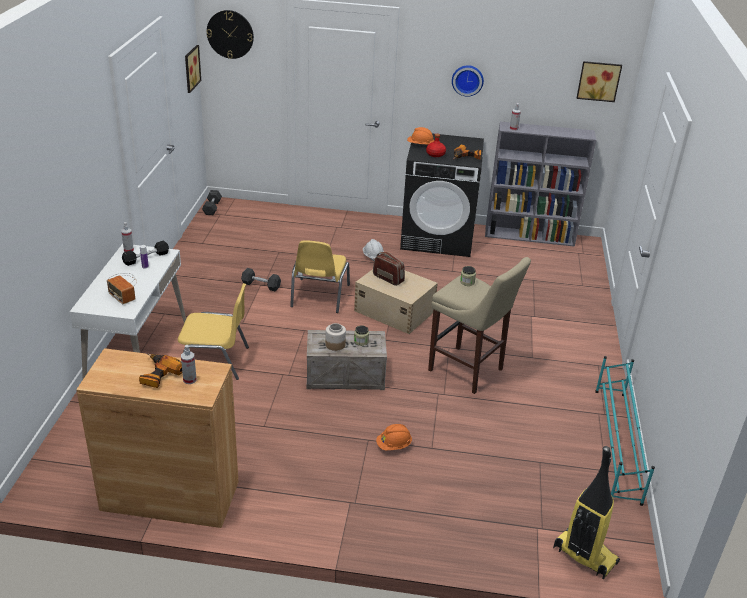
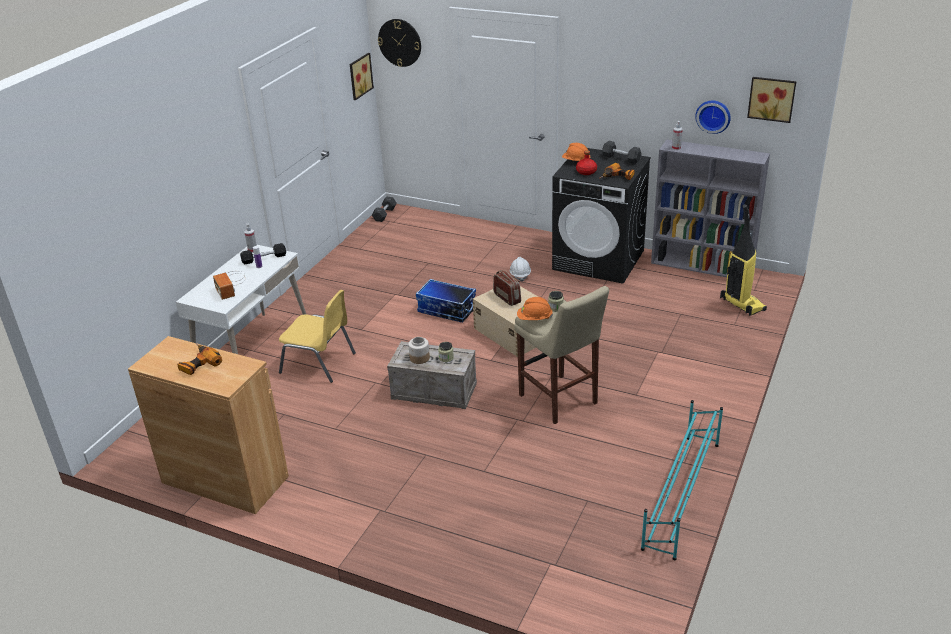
camera: 20 degrees right, 0 degrees up
(189, 380) = (222, 371): spray bottle -> none
(261, 285) = (395, 294): grey dumbbell -> grey dumbbell (621, 159)
(319, 296) = (446, 310): yellow chair -> storage box
(393, 445) = (447, 463): orange hard hat -> orange hard hat (534, 319)
(467, 80) = (630, 94): wall clock -> wall clock (713, 116)
(583, 555) = (584, 598): vacuum cleaner -> vacuum cleaner (741, 304)

